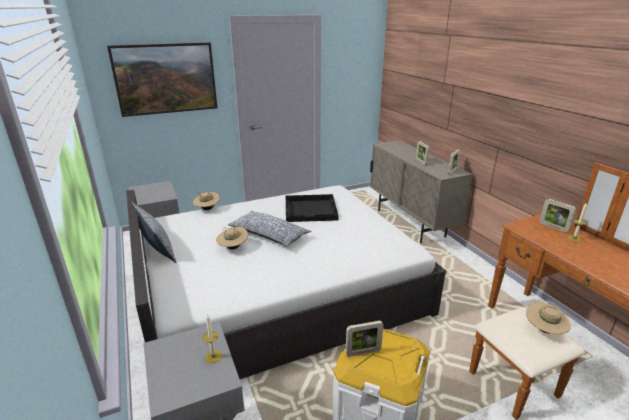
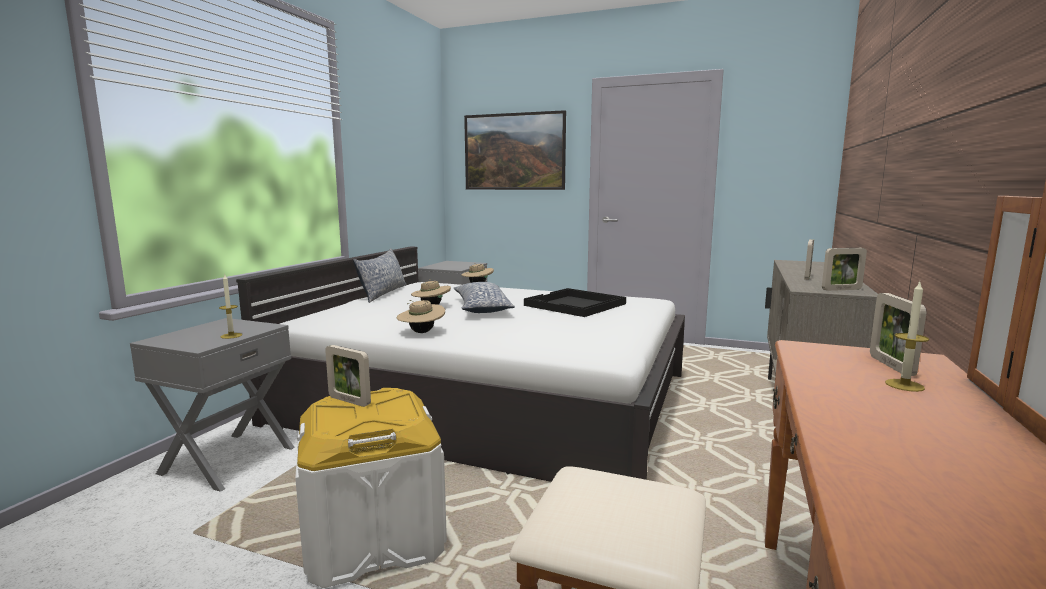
camera: 45 degrees right, 15 degrees down
(544, 330) = (649, 518): beige hat -> beige hat (421, 332)

